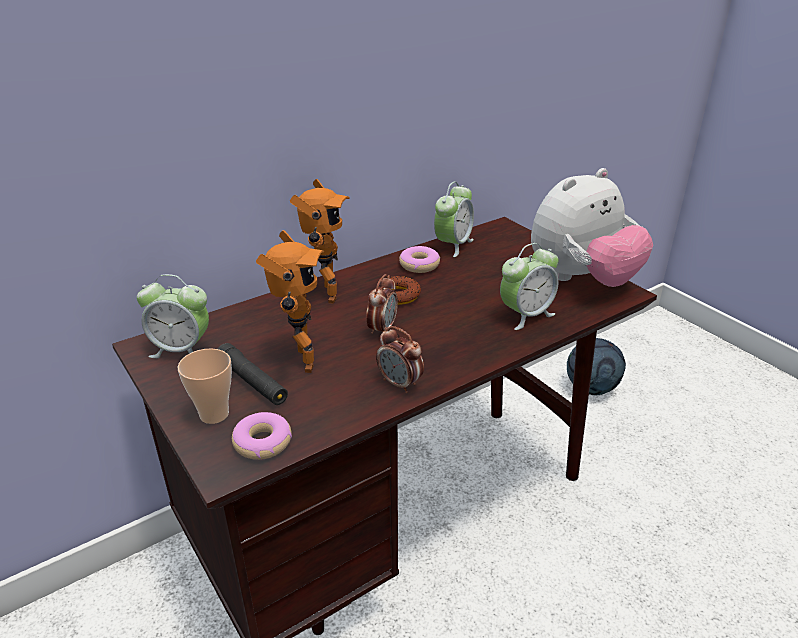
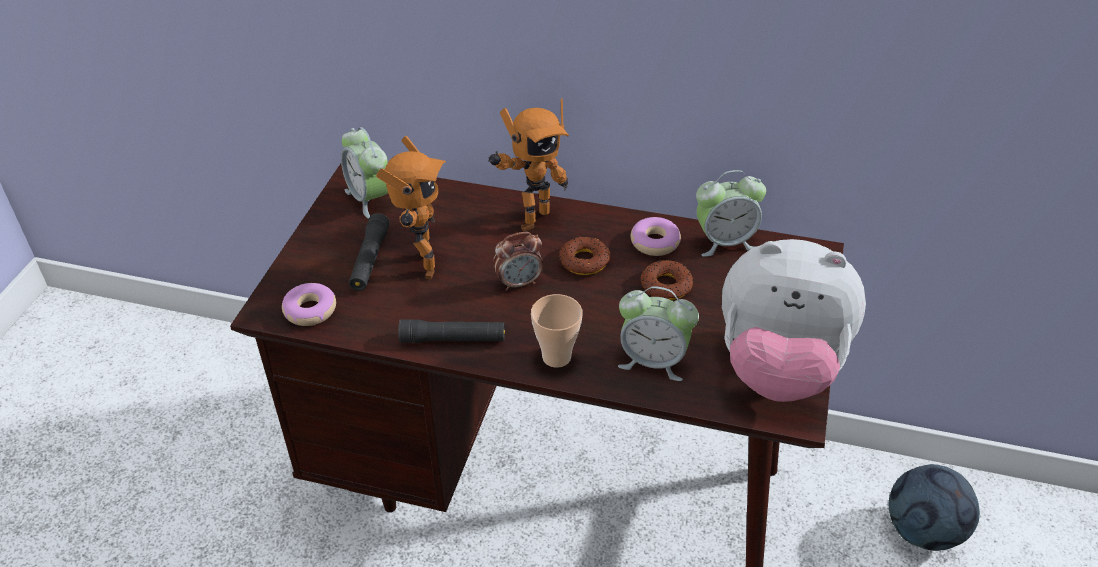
camera: 50 degrees right, 10 degrees up
(214, 414) = (316, 266): cup -> cup (556, 357)
(299, 362) = (421, 266): toy robot -> toy robot turned 45 degrees counterclockwise
(400, 384) = (453, 339): alarm clock -> black flashlight
(463, 280) = (665, 285): none -> donut

